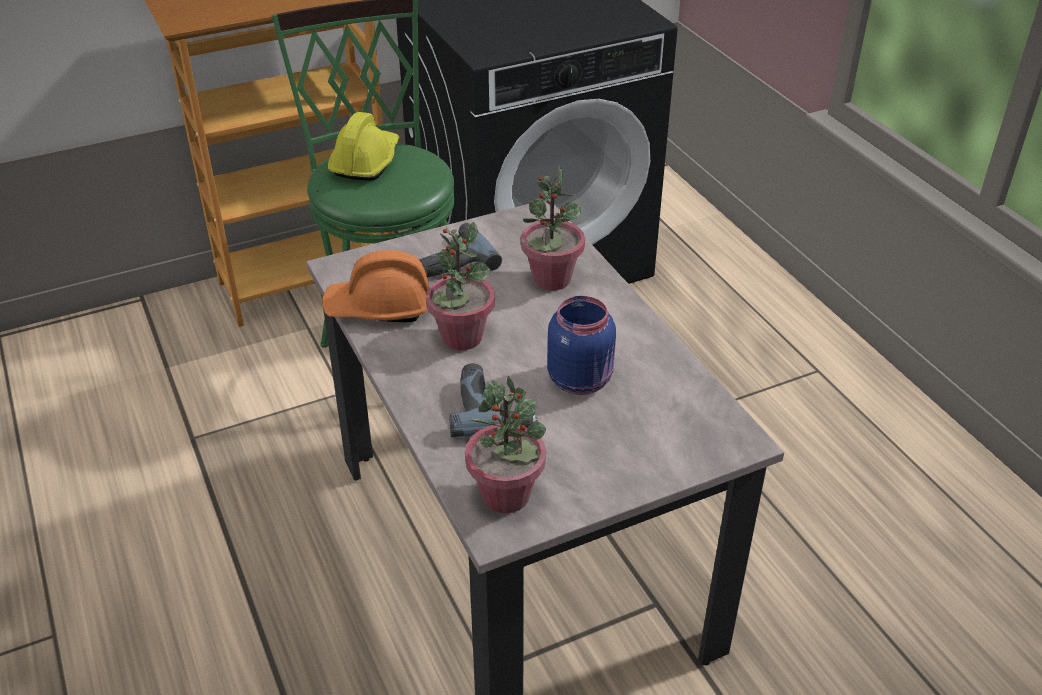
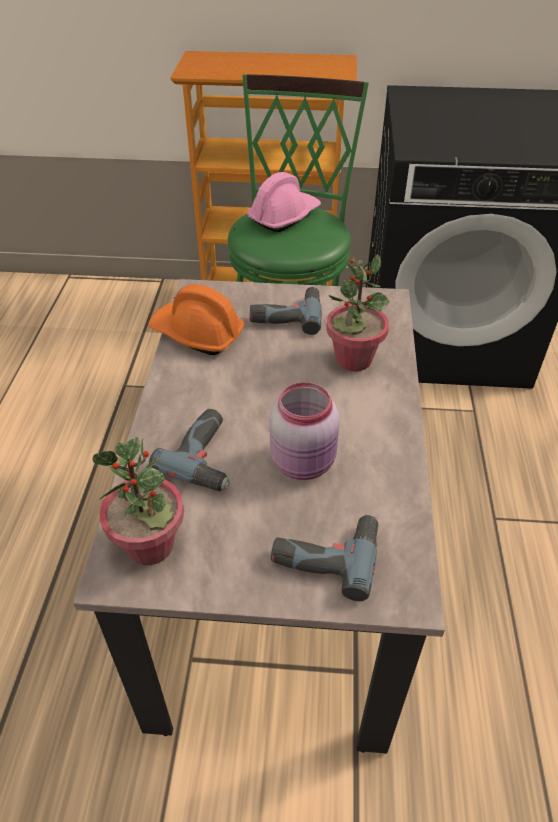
camera: 30 degrees right, 5 degrees up
(365, 162) = (284, 217): yellow hard hat -> pink hard hat
(461, 337) = (237, 383): potted plant -> none
(581, 379) = (304, 462): blue jar -> pink jar
(656, 438) = (326, 552): none -> power drill

